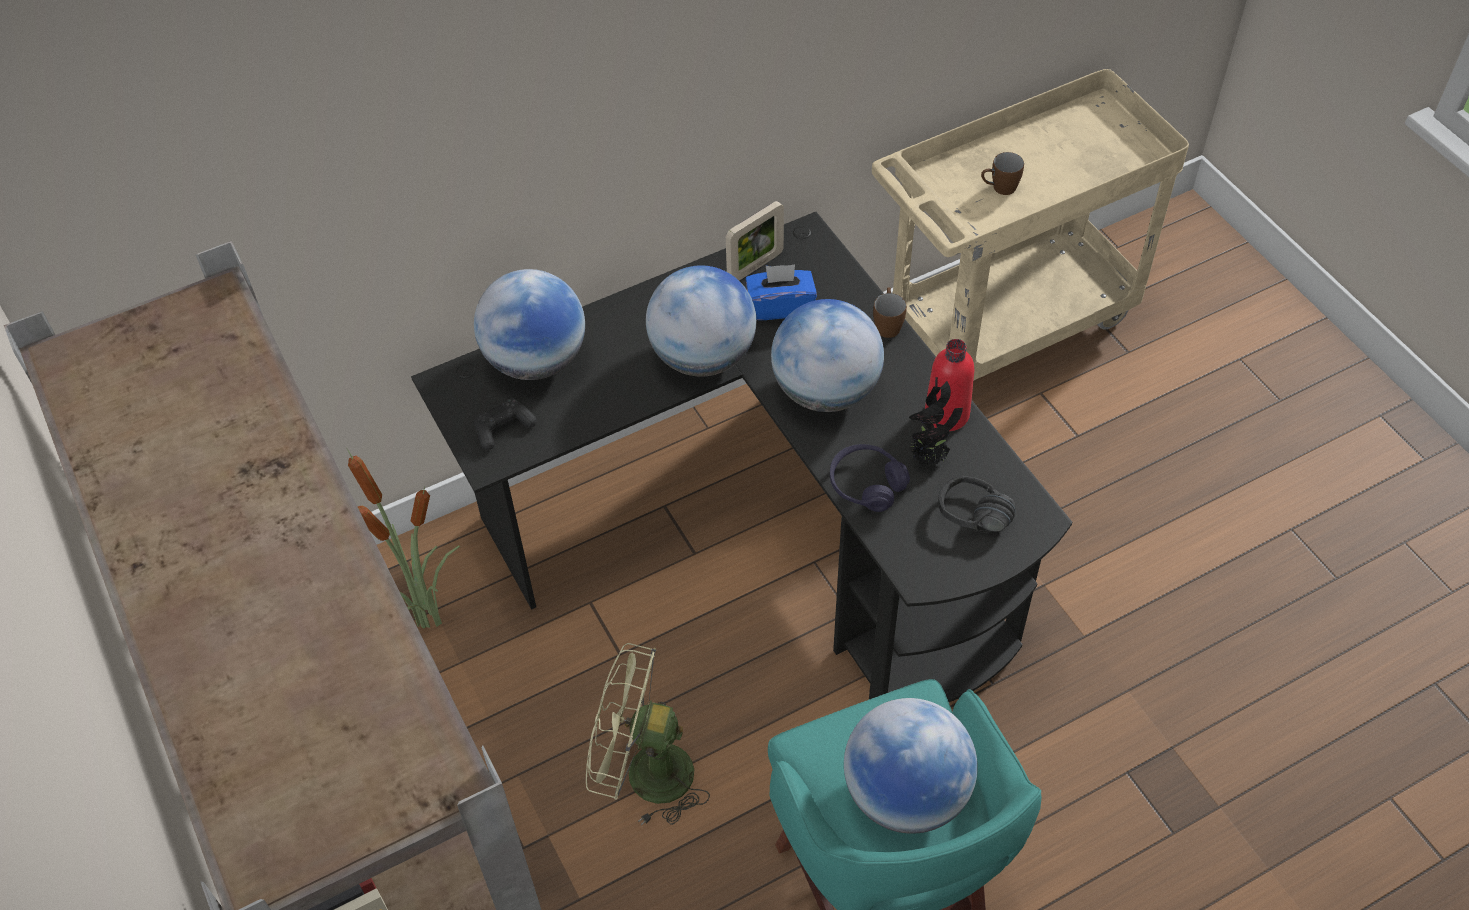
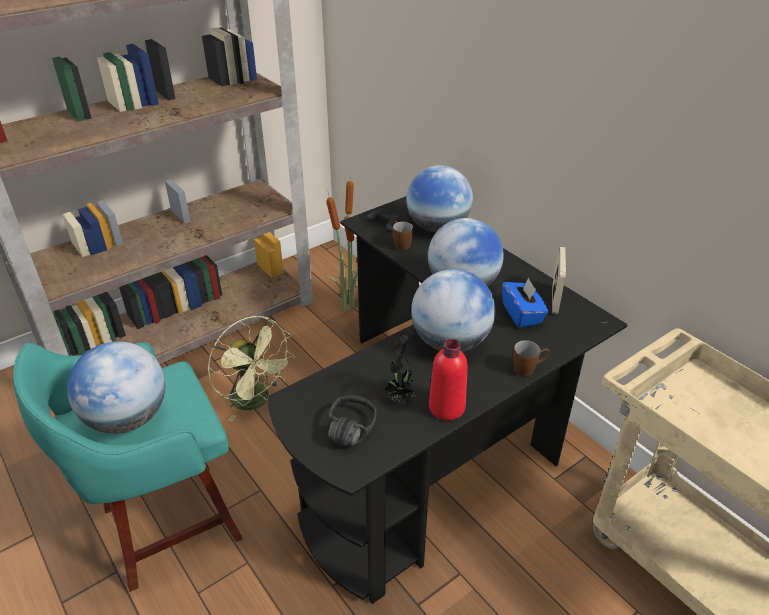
camera: 80 degrees right, 15 degrees down
(644, 774) = (256, 401): green fan -> green fan turned 135 degrees clockwise
(755, 266) = (554, 300): picture frame -> picture frame turned 120 degrees counterclockwise
(866, 485) = (369, 368): purple headphones -> none
(999, 188) = (717, 422): brown mug -> brown mug (400, 243)

